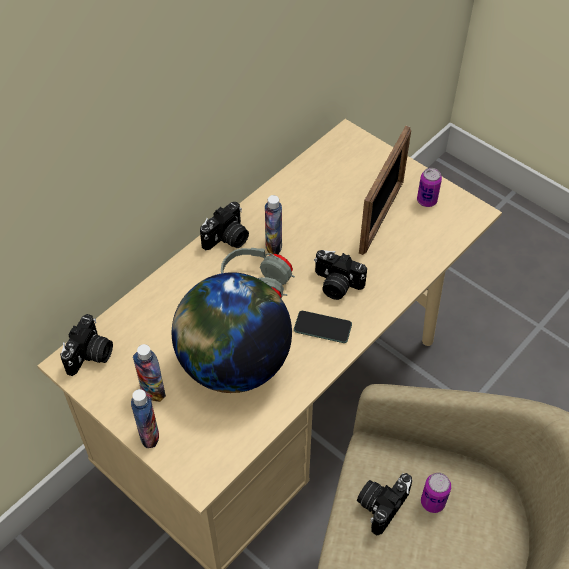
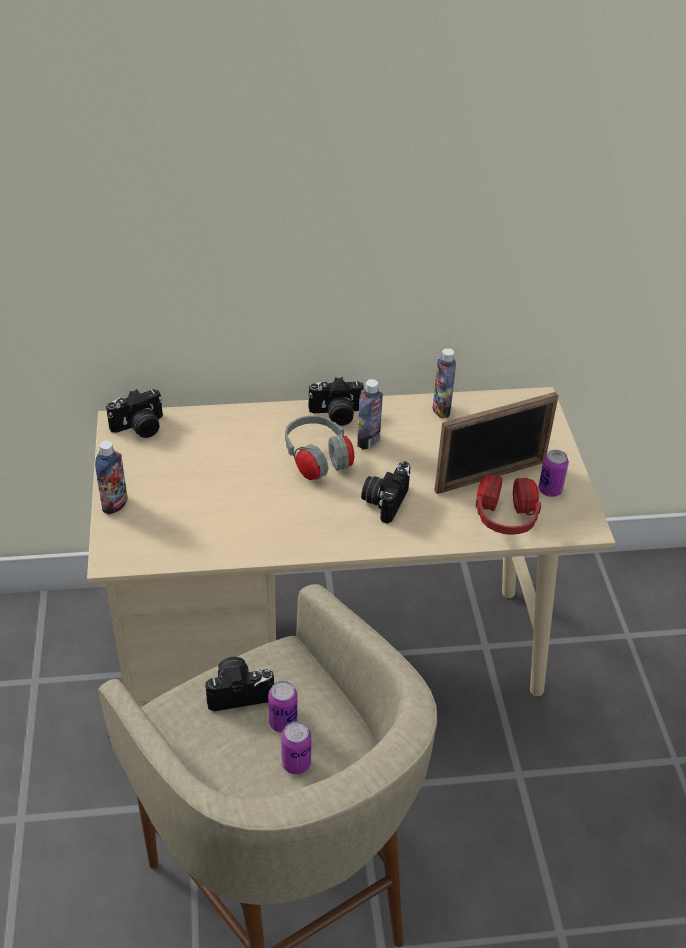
camera: 40 degrees right, 10 degrees down
(153, 391) = (152, 479): bottle -> bottle (441, 409)
(233, 364) = (232, 500): globe -> none
(322, 327) = (334, 522): phone -> none
(336, 285) = (384, 501): camera -> camera turned 45 degrees clockwise
(424, 243) = (505, 520): none -> red headphones
(472, 523) = (296, 763): none -> can

